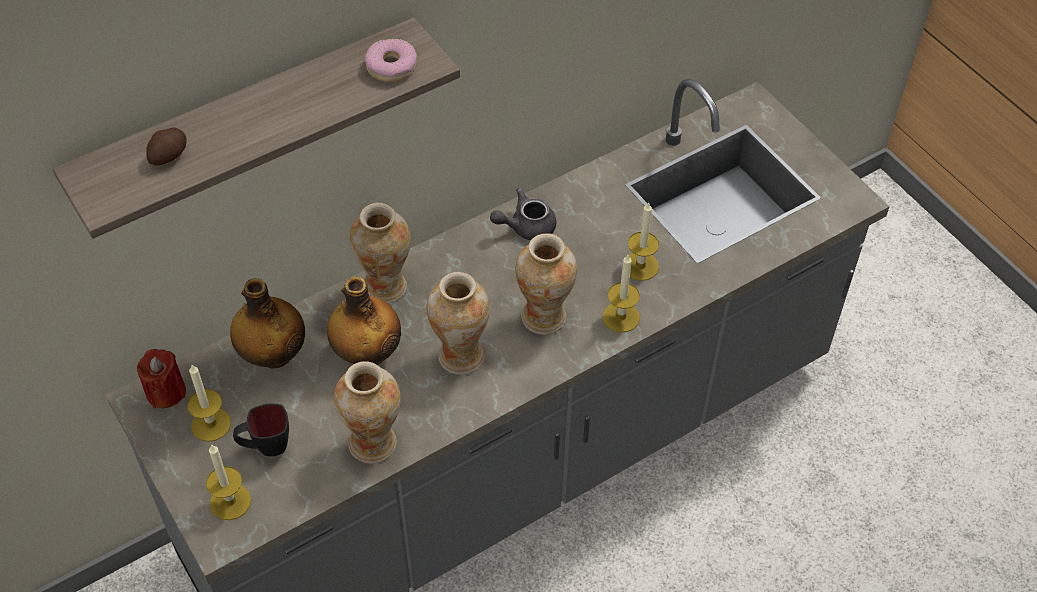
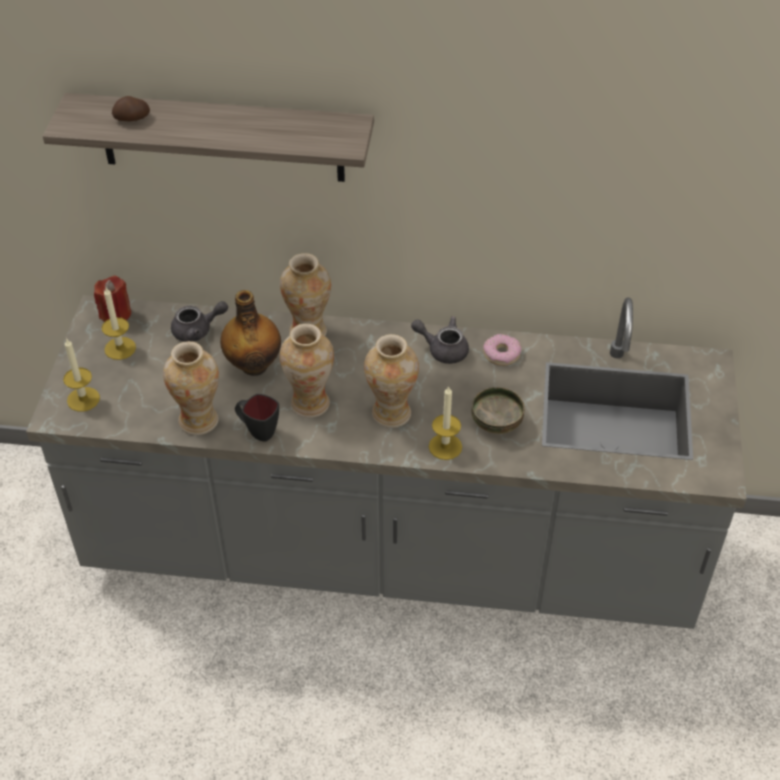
camera: 40 degrees right, 5 degrees down
(265, 447) = (135, 381): black mug -> black mug (258, 431)
(273, 354) = (198, 330): bottle -> grey teapot
(391, 66) = (322, 136): donut -> donut (501, 354)
(640, 266) = (496, 422): candle -> bowl

